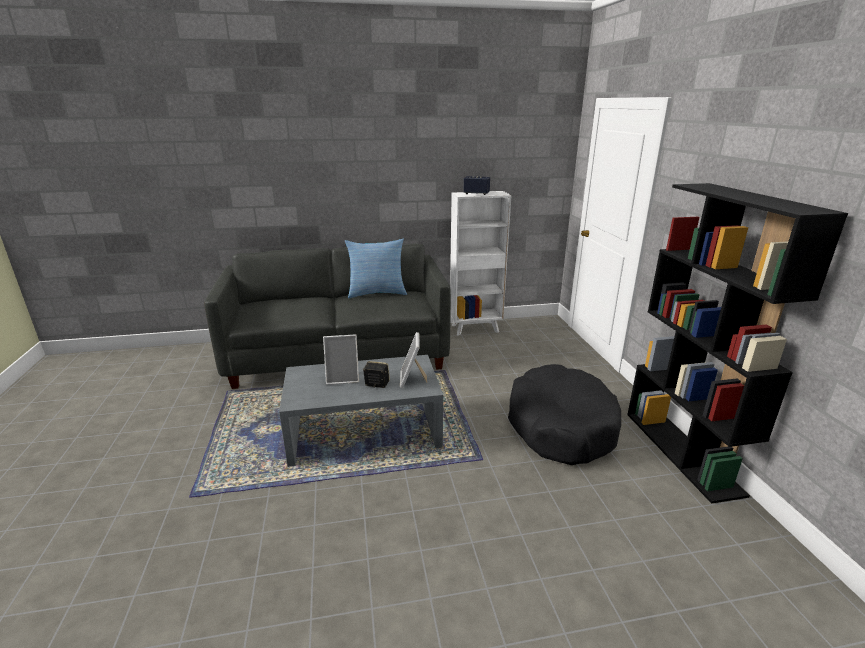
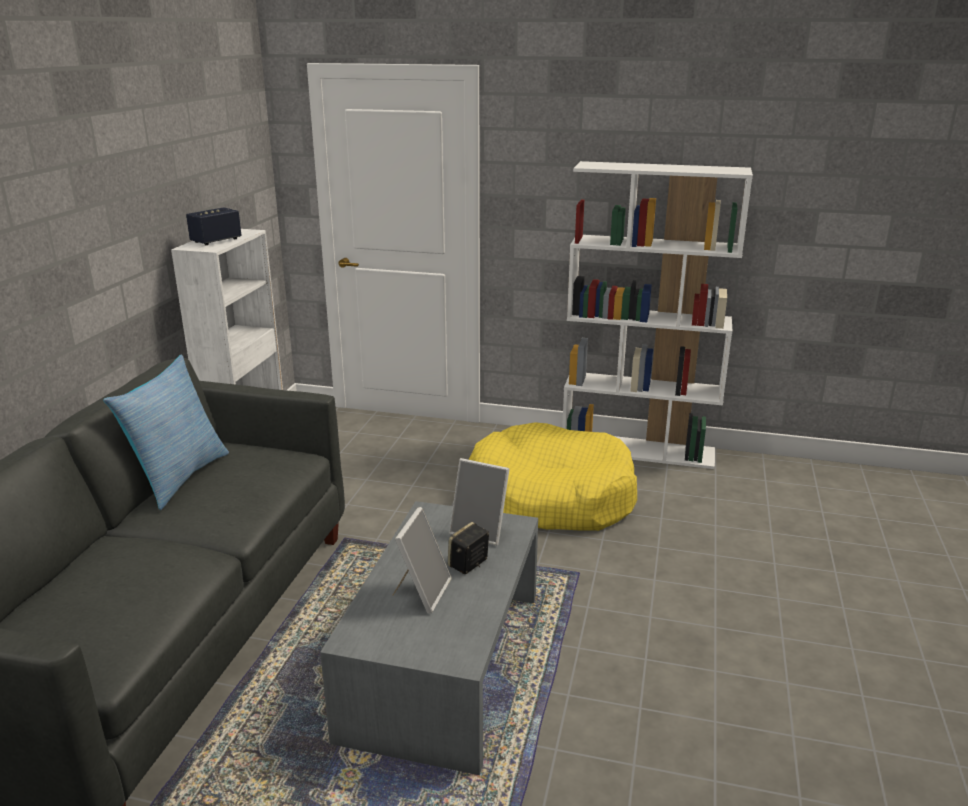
camera: 65 degrees left, 0 degrees up
(560, 425) = (551, 497): black dog bed -> yellow dog bed
(682, 451) = (638, 450): black bookcase -> white bookcase

